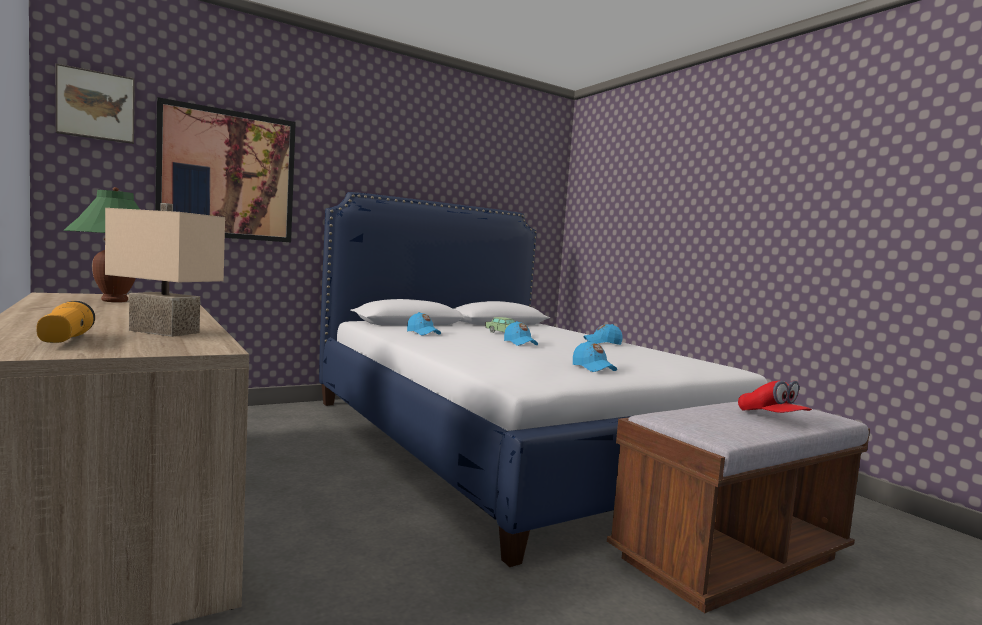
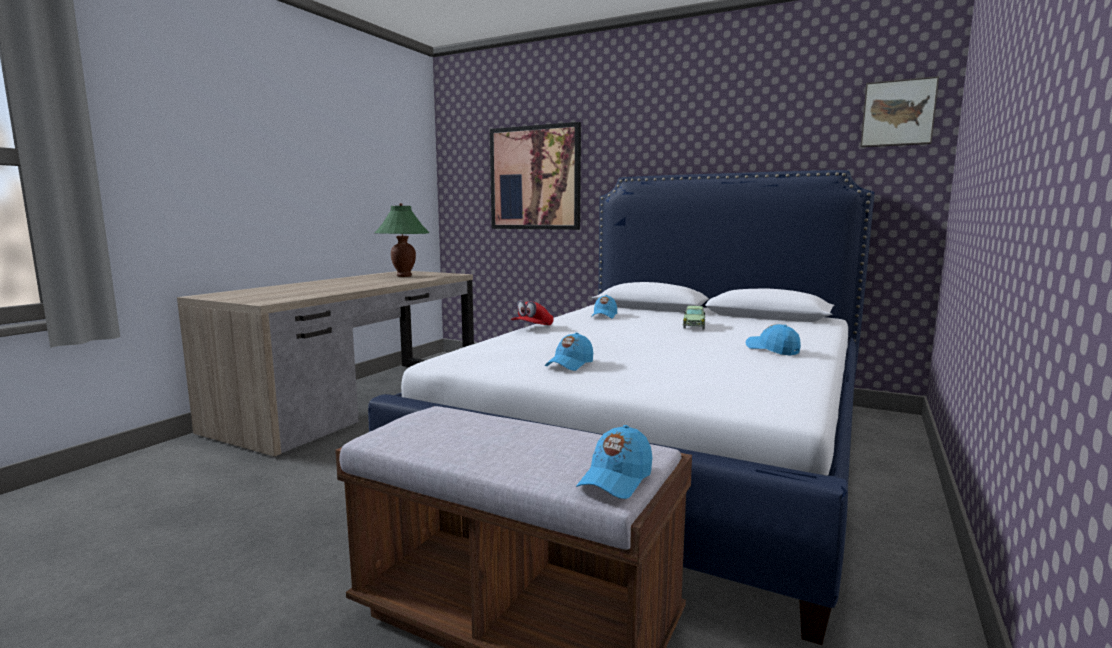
camera: 60 degrees right, 5 degrees up
(65, 340) = (253, 293): flashlight -> none
(96, 106) = (463, 144): picture -> picture (898, 113)
(167, 331) = (309, 293): beige table lamp -> none
(520, 343) = (642, 335): blue cap -> blue cap (616, 480)
(771, 417) = (510, 450): red cap -> red cap (532, 327)

